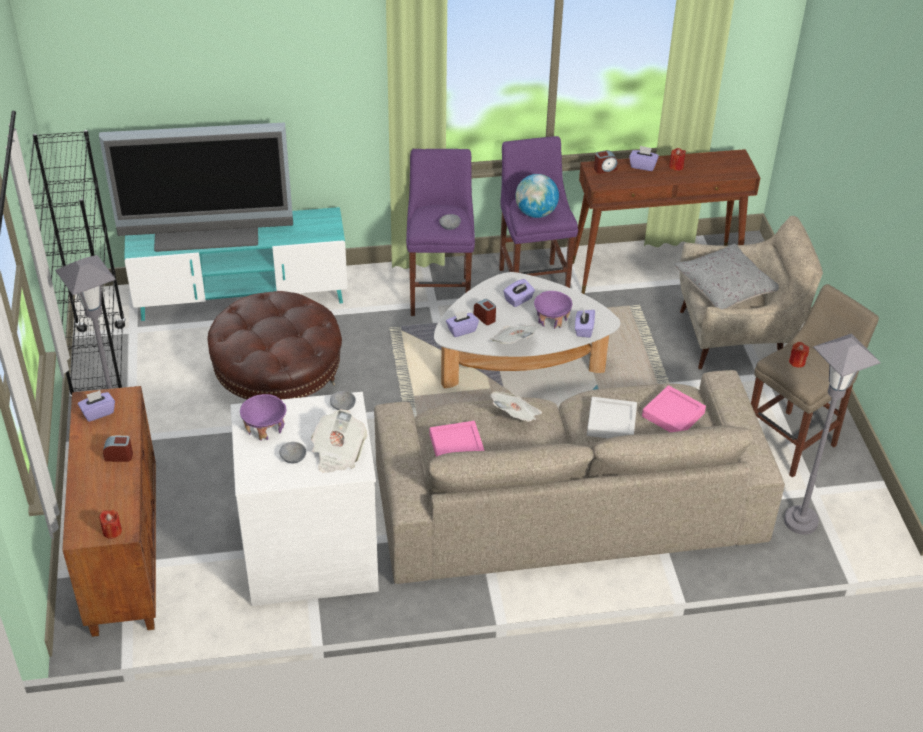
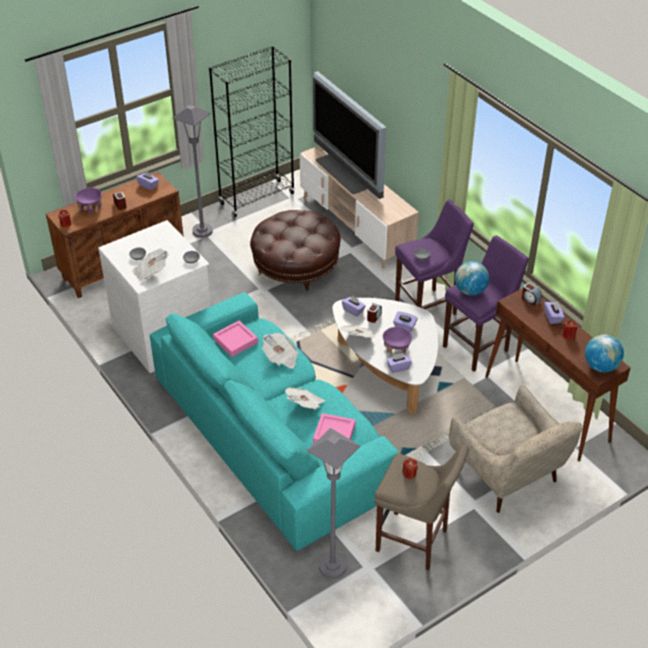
camera: 65 degrees right, 0 degrees up
(242, 296) = (355, 226): turquoise tv stand -> beige tv stand
(264, 428) = (155, 238): purple bowl -> purple bowl (90, 207)
(567, 503) = (272, 434): beige sofa -> turquoise sofa
(611, 422) = (305, 405): grey tray -> newspaper
(725, 287) = (502, 427): grey pillow -> none
(734, 166) = (600, 366): none -> globe

